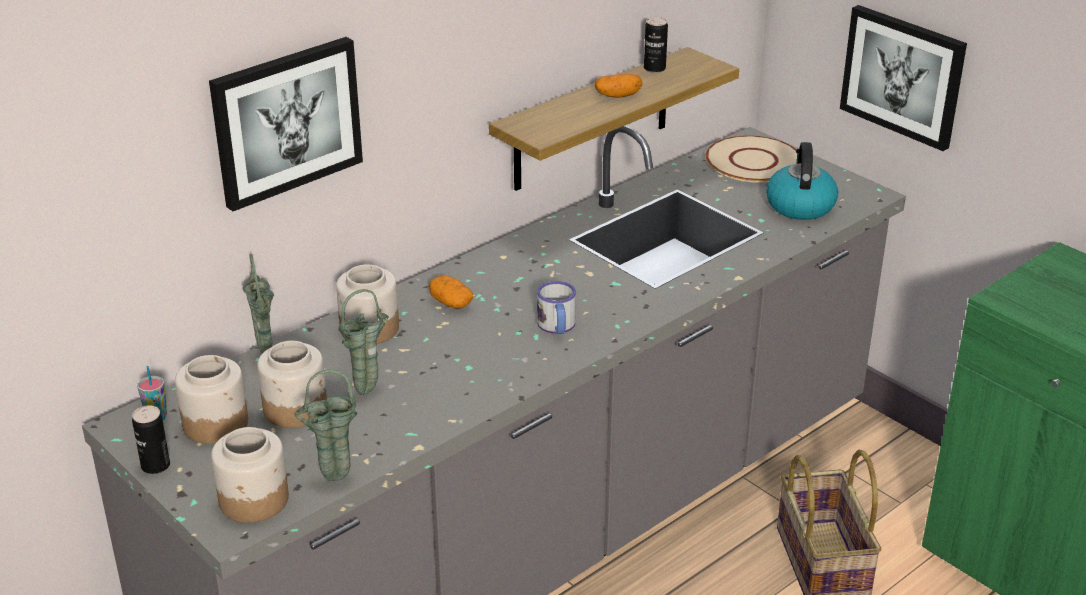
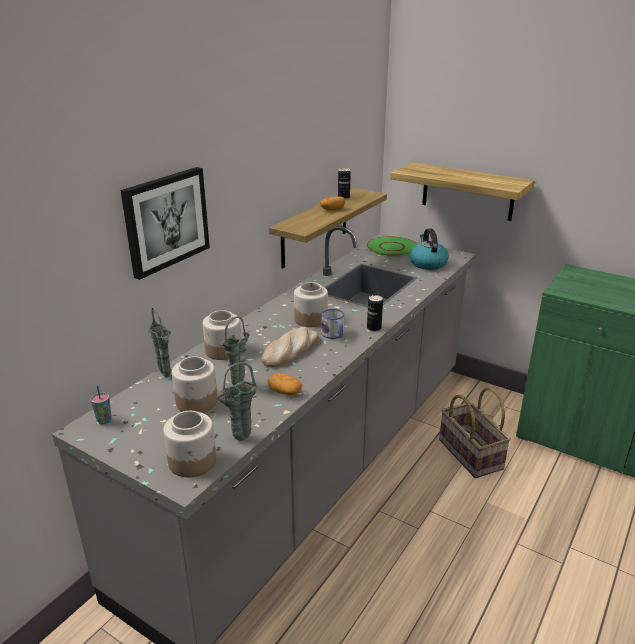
camera: 15 degrees left, 5 degrees down
(155, 466) = (114, 451): can -> can (374, 328)
(216, 423) = (147, 418): jar -> jar (311, 319)
(451, 303) = (266, 331): potato -> potato (284, 392)
(473, 344) = (290, 351): none -> bread
(752, 161) = (391, 247): beige plate -> green plate
(903, 76) = (467, 191): picture -> shelf

